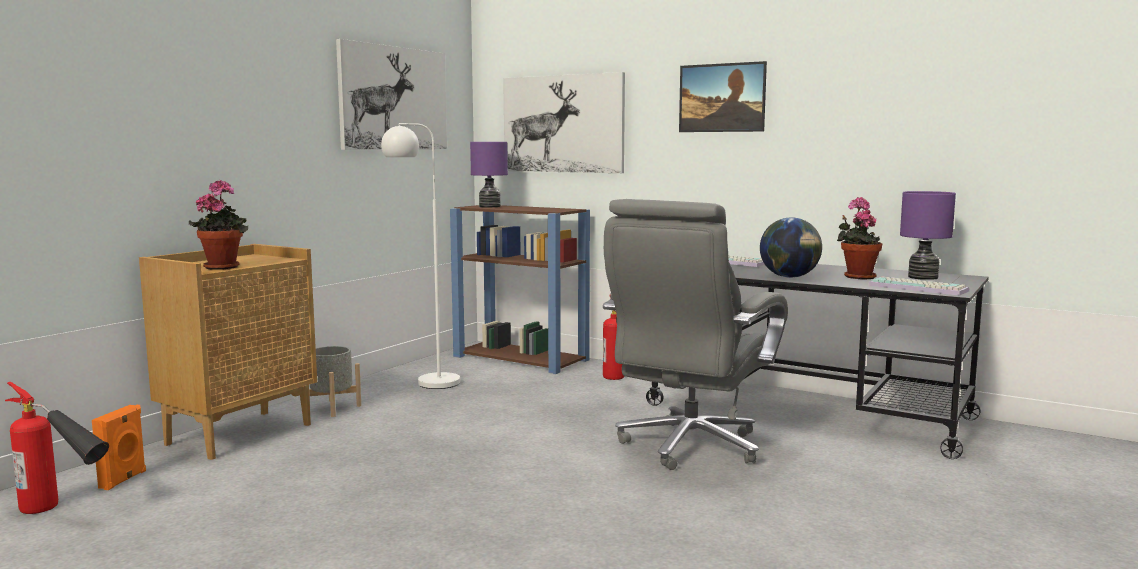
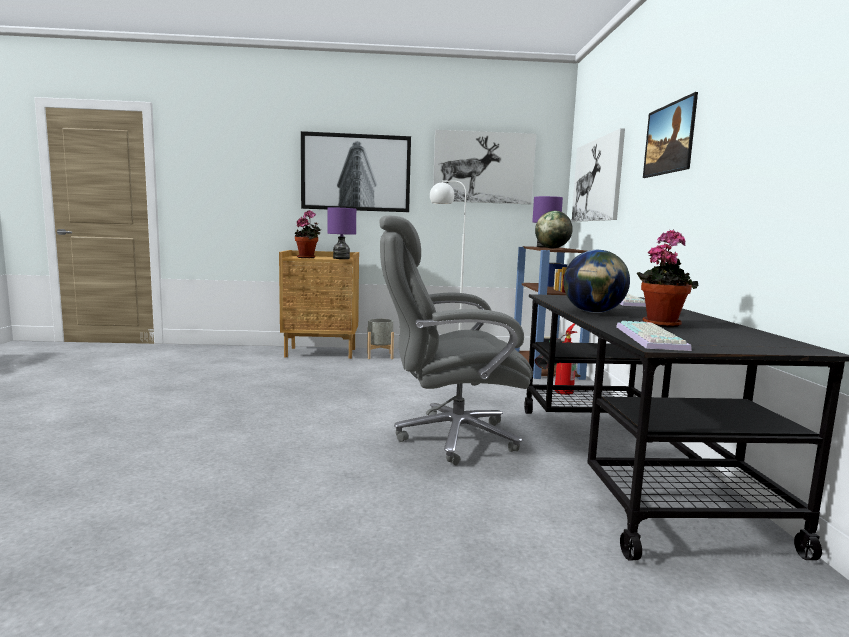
camera: 55 degrees right, 0 degrees up
(62, 512) = (206, 355): fire extinguisher -> none
(124, 480) = (247, 353): orange speaker -> none
(234, 105) = (356, 172): none -> picture
(528, 209) = (552, 248): none -> globe
(922, 277) = (735, 337): purple table lamp -> purple table lamp (341, 258)

